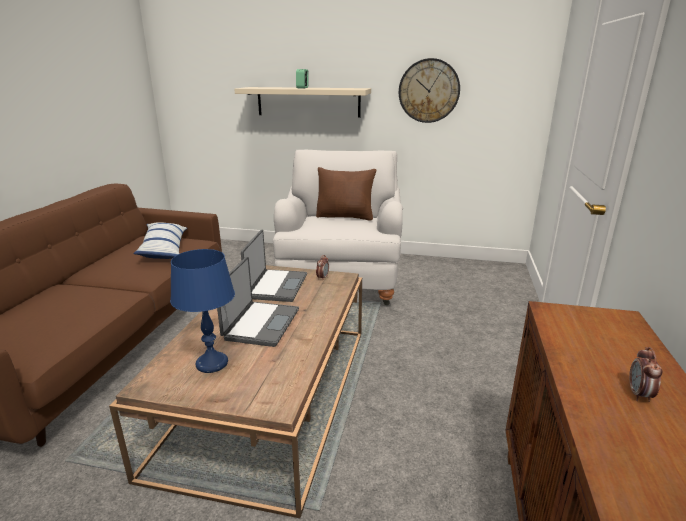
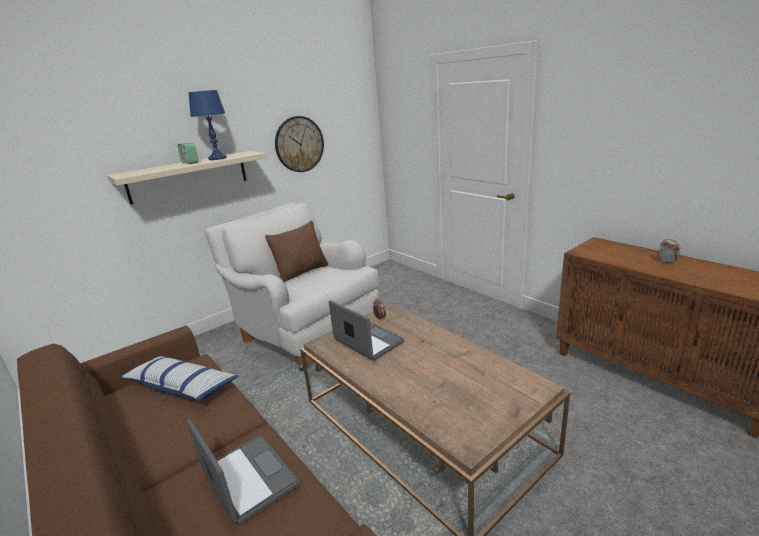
camera: 50 degrees left, 0 degrees up
(212, 363) = (462, 403): blue table lamp -> blue table lamp (217, 158)
(260, 324) = (424, 366): laptop -> laptop (248, 479)

